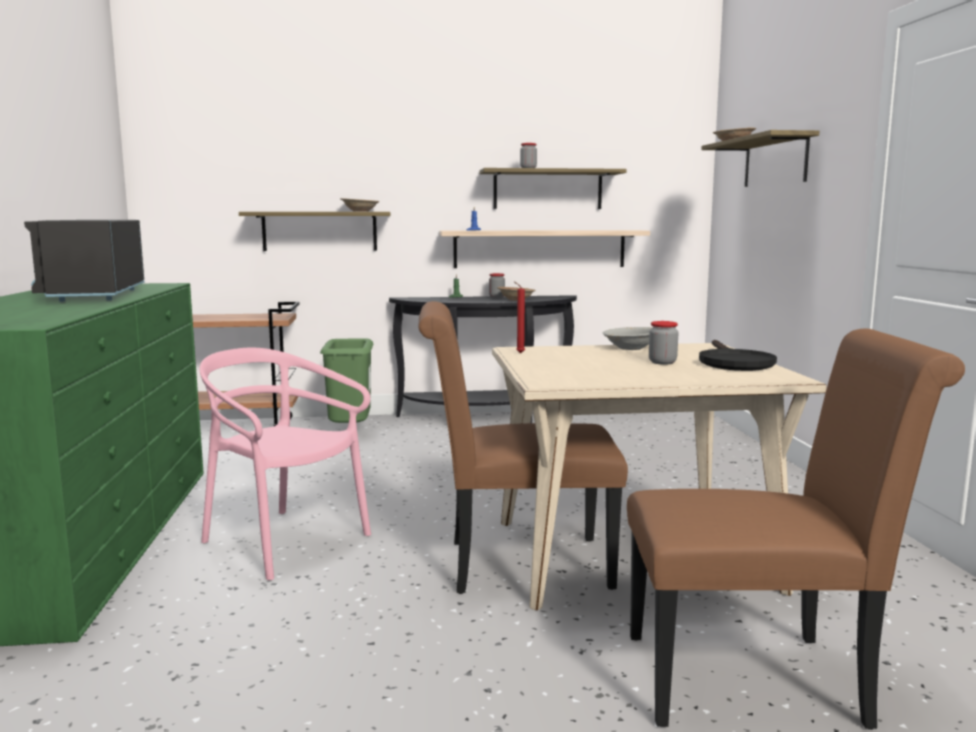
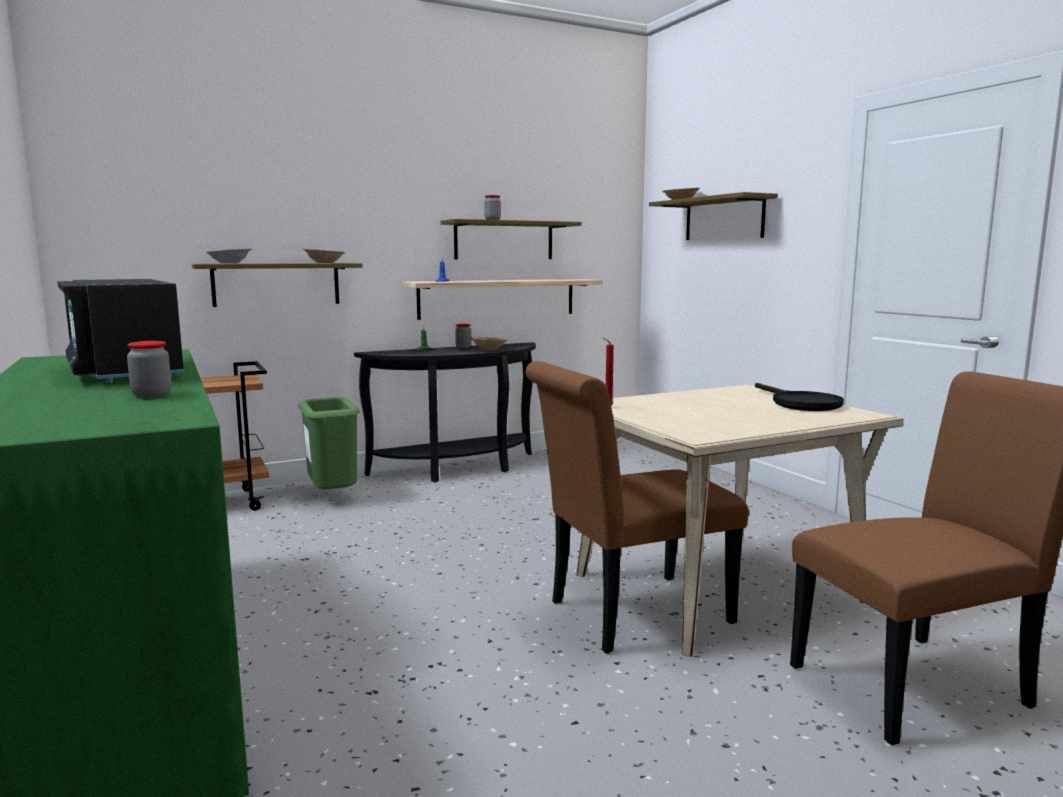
camera: 20 degrees left, 0 degrees up
(284, 542) = (378, 629): pink chair -> none
(631, 348) = (691, 395): grey bowl -> grey bowl (230, 263)
(662, 362) = (746, 407): jar -> jar (151, 395)

